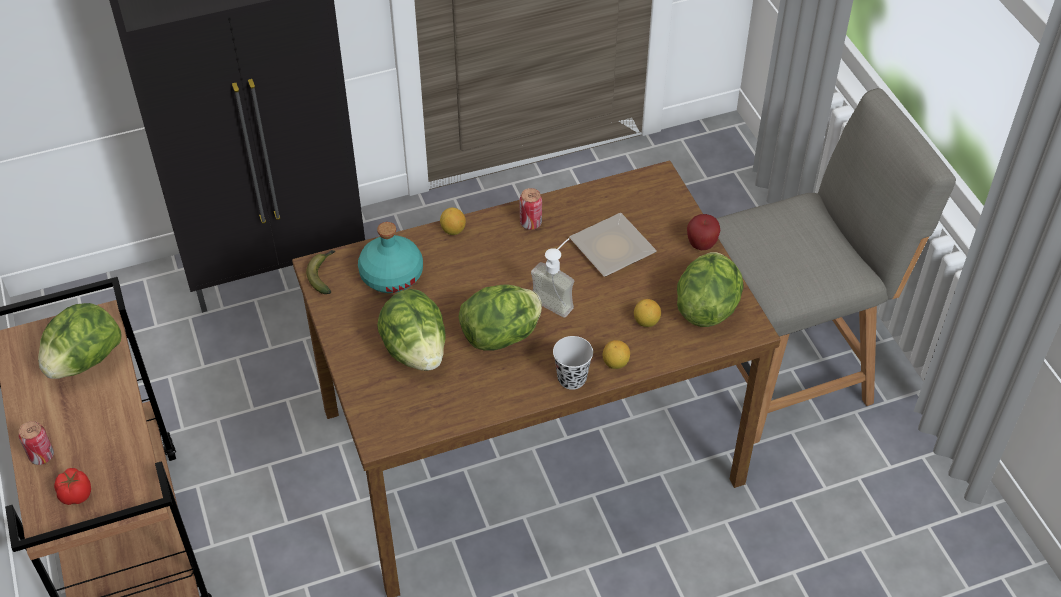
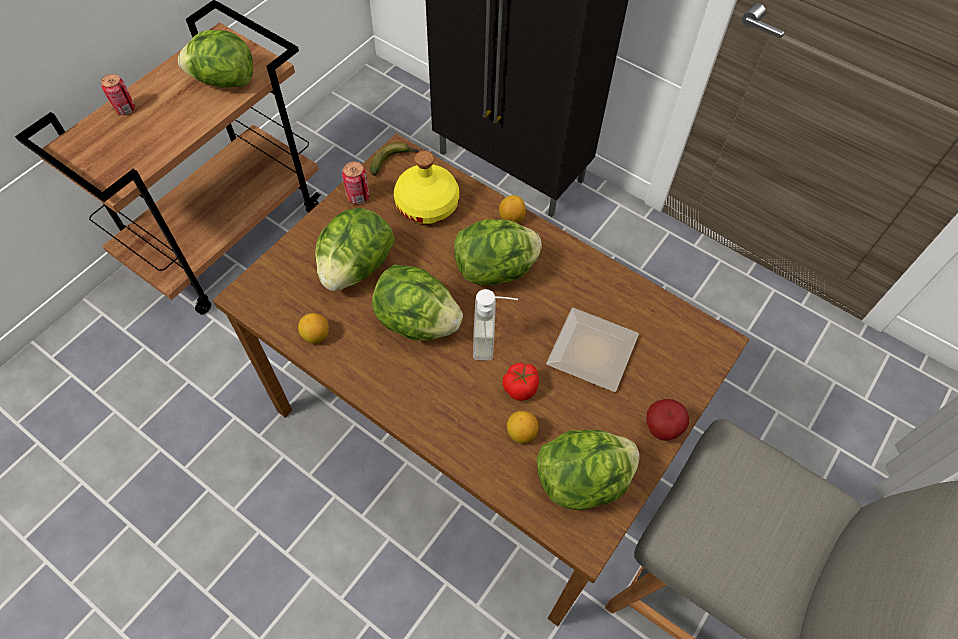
camera: 55 degrees right, 10 degrees up
(76, 494) = (101, 146): tomato -> tomato (521, 387)
(391, 274) = (427, 204): turquoise bottle -> yellow bottle
(494, 265) = (496, 270): none -> lettuce
(530, 223) = (567, 269): can -> can (358, 197)
(572, 378) = (405, 406): black cup -> none
(615, 363) = (449, 434): lemon -> lemon (316, 335)

